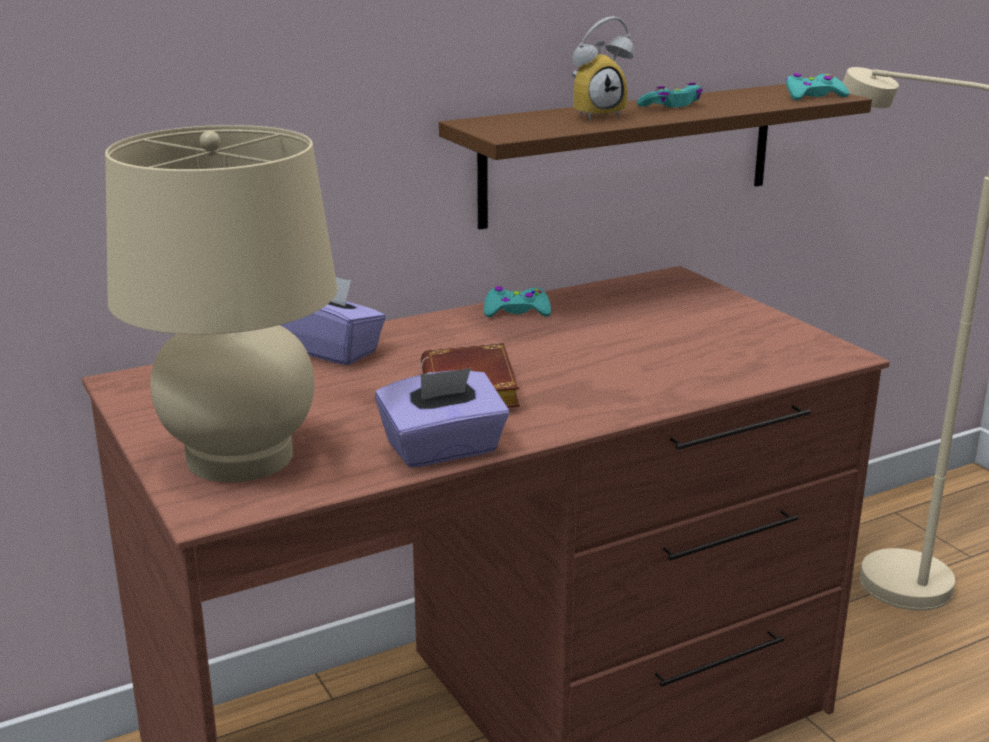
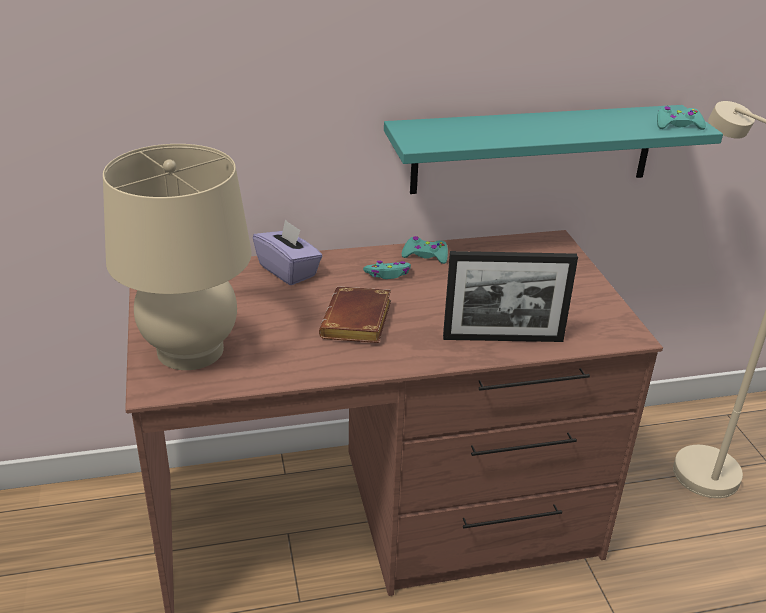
camera: 15 degrees right, 10 degrees up
(443, 450) = (314, 369): purple tissue box -> none
(596, 115) = (497, 128): alarm clock -> none
(630, 153) = (533, 149): brown shelf -> turquoise shelf
(672, 106) = (560, 124): turquoise game controller -> turquoise game controller (388, 274)
(683, 380) = (503, 338): none -> picture frame

